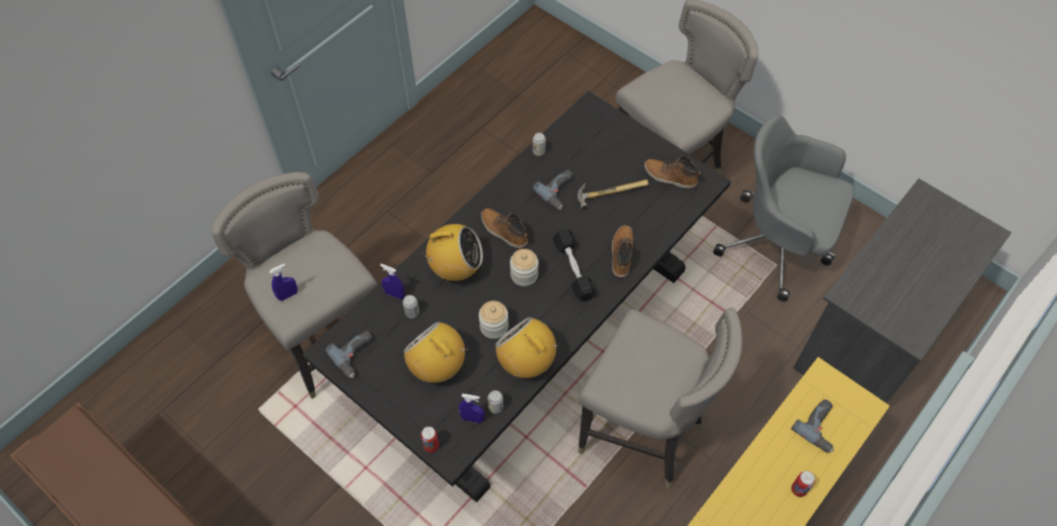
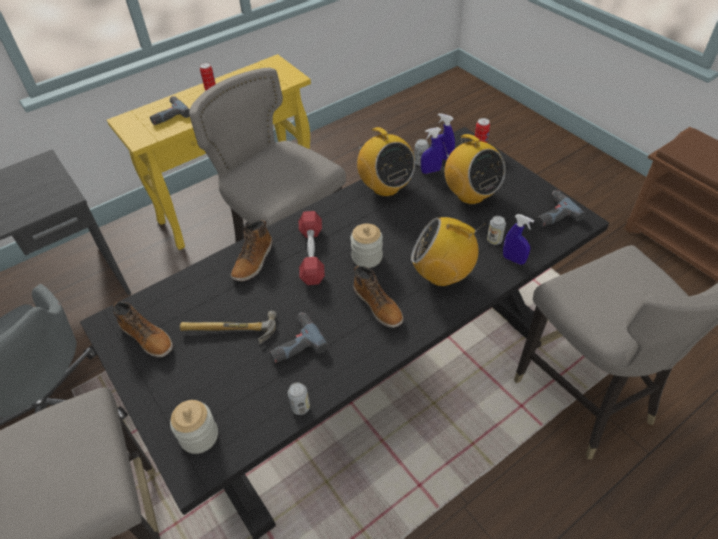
camera: 165 degrees left, 10 degrees down
(288, 295) = (639, 277): blue spray bottle -> blue spray bottle (430, 171)
(494, 326) = (410, 217): jar -> jar (199, 436)
(573, 269) = (312, 254): black dumbbell -> red dumbbell

